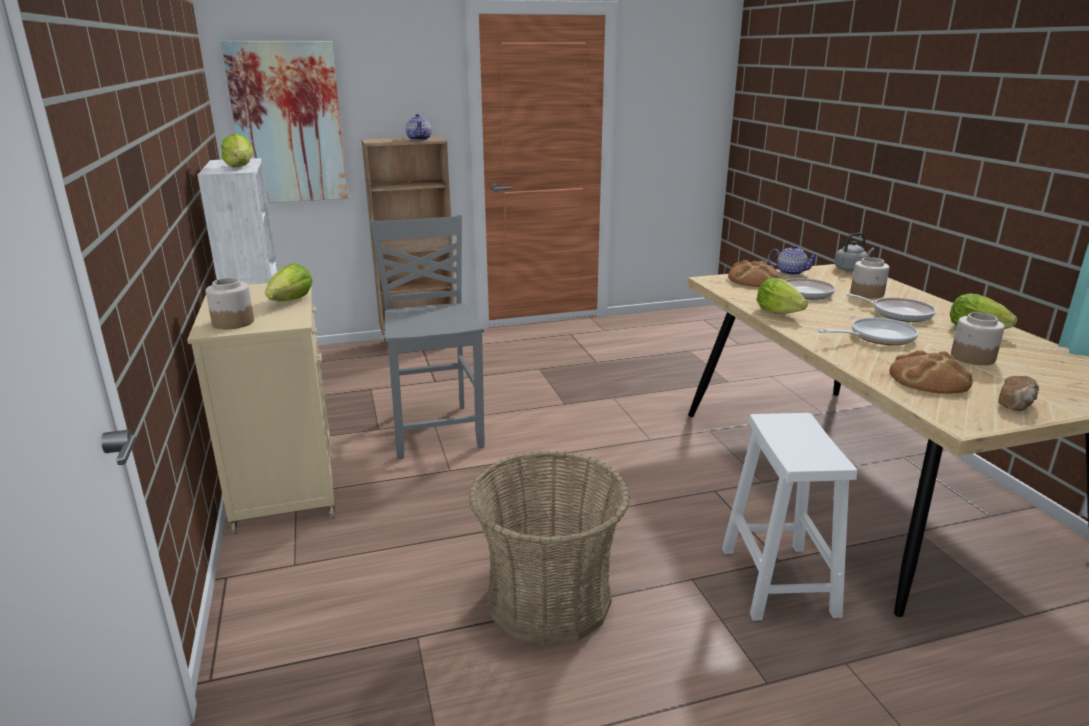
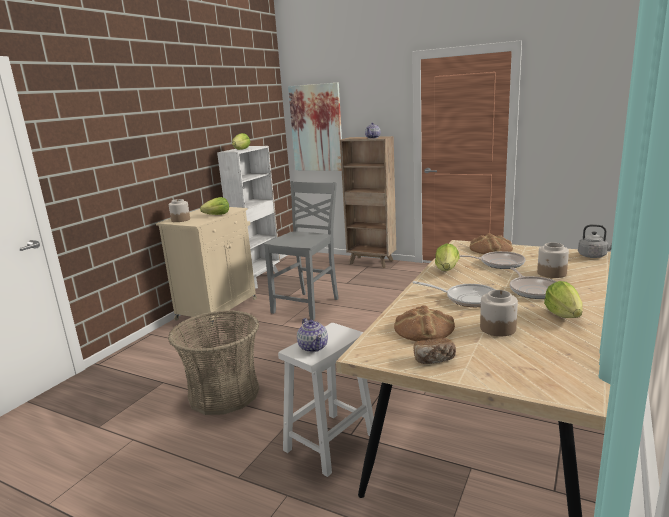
camera: 45 degrees right, 5 degrees down
(790, 272) = (534, 249): teapot -> teapot (313, 347)

